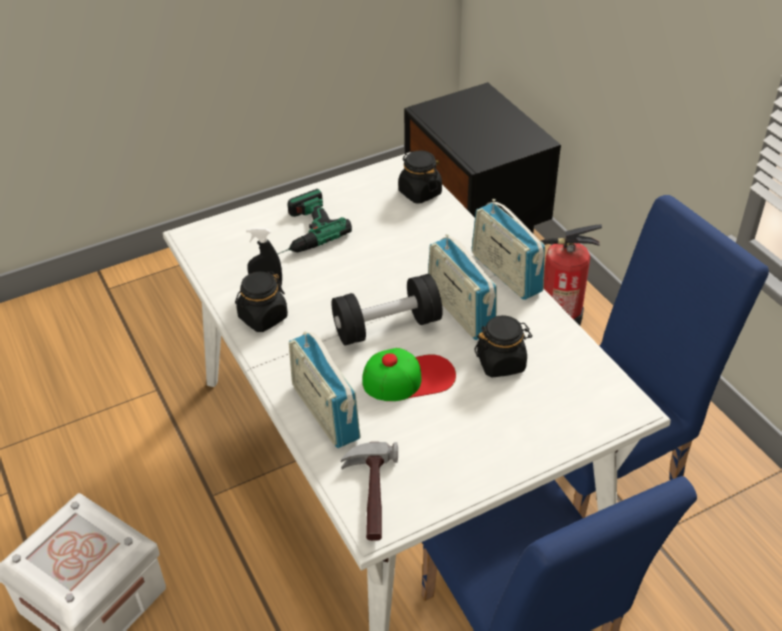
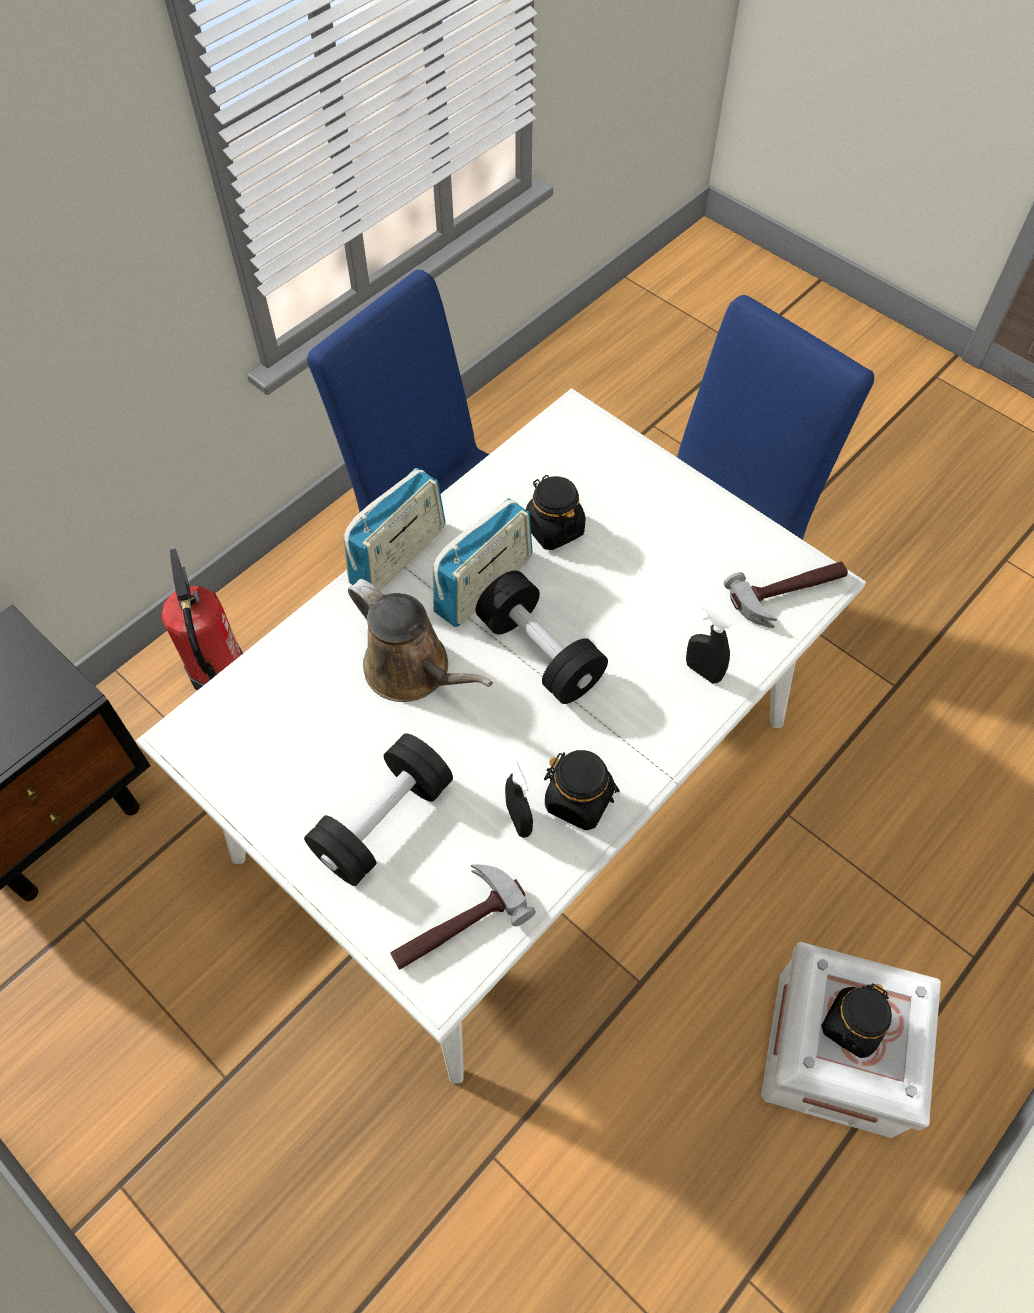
camera: 110 degrees left, 15 degrees up
(220, 248) = (456, 922): none -> hammer
(301, 232) = (383, 822): power drill -> black dumbbell
(325, 412) = (703, 671): radio -> black spray bottle
(403, 263) = (413, 670): none -> brown watering can
(409, 378) = (614, 607): cap -> none
(419, 192) = (248, 695): black jar -> black jar (852, 1026)

